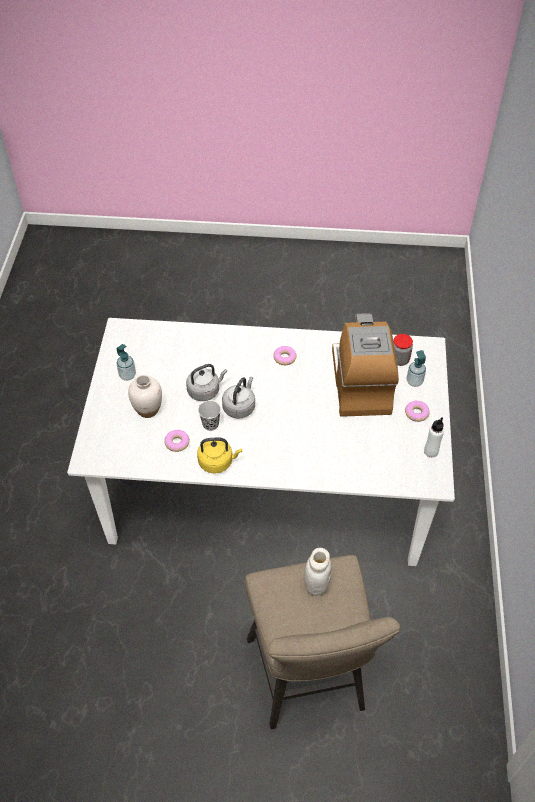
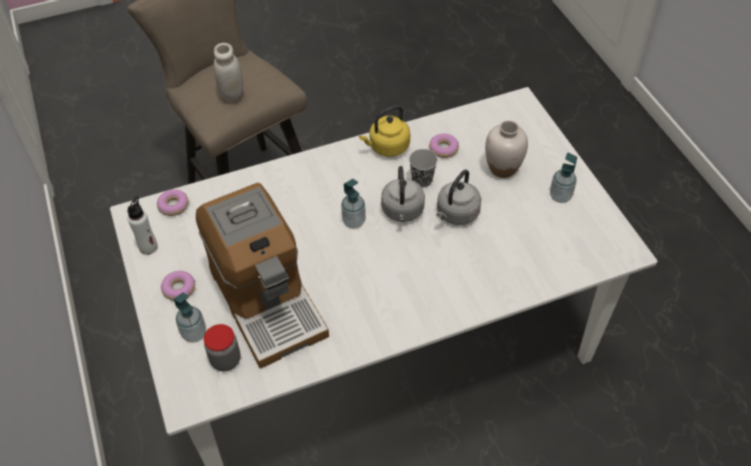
camera: 155 degrees right, 0 degrees up
(277, 413) = (354, 221): none -> soap dispenser
(285, 358) = (387, 297): donut -> donut (173, 206)

